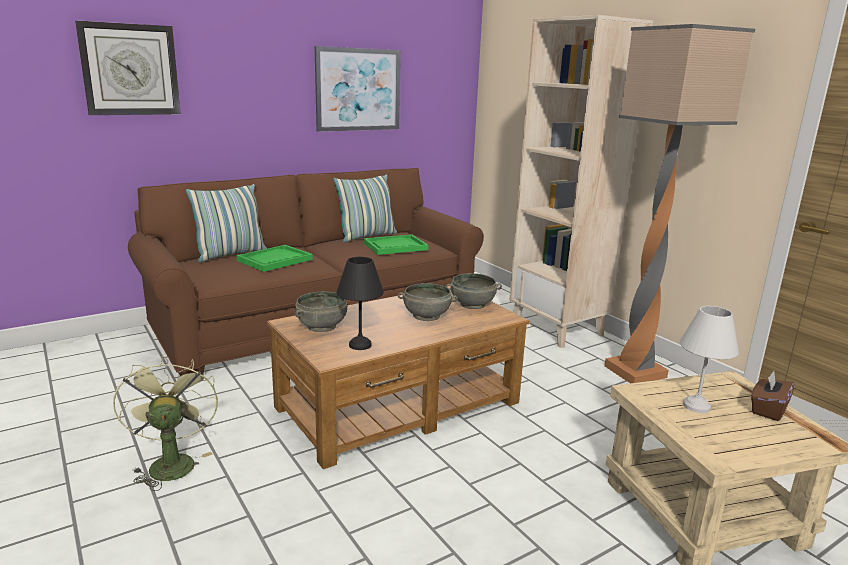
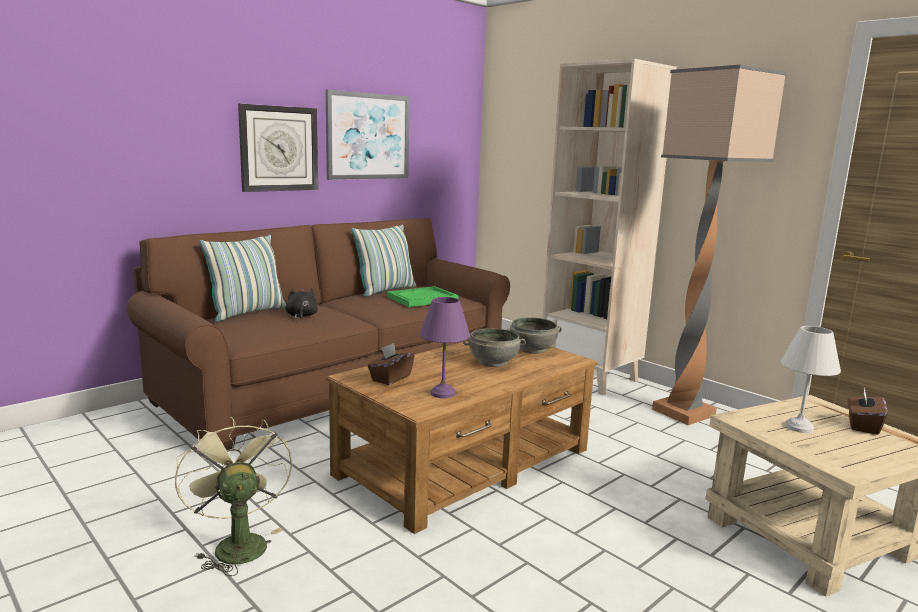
camera: 10 degrees left, 5 degrees down
(130, 70) = (132, 108): wall clock -> wall clock (279, 148)
(275, 260) = (301, 316): green tray -> black plush toy
(322, 326) = (390, 378): grey bowl -> brown tissue box
(359, 344) = (442, 393): black table lamp -> purple table lamp

